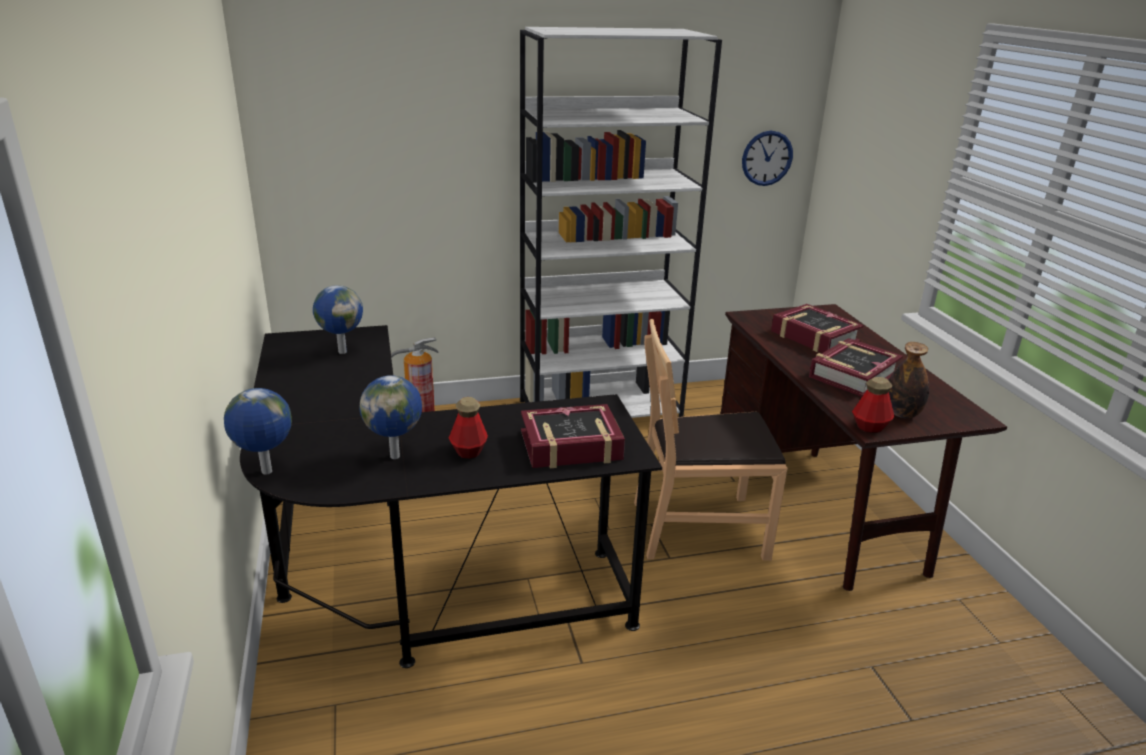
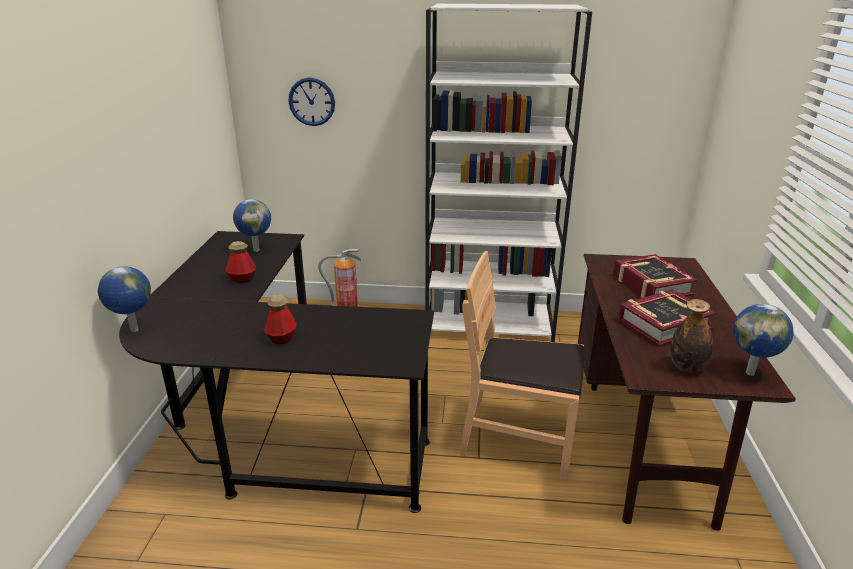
camera: 20 degrees right, 0 degrees up
(396, 456) = (228, 333): globe -> globe (751, 373)
(571, 446) = (362, 347): book -> none
(767, 158) = (658, 122): wall clock -> wall clock (312, 102)
(870, 427) = (644, 375): bottle -> bottle (242, 279)

